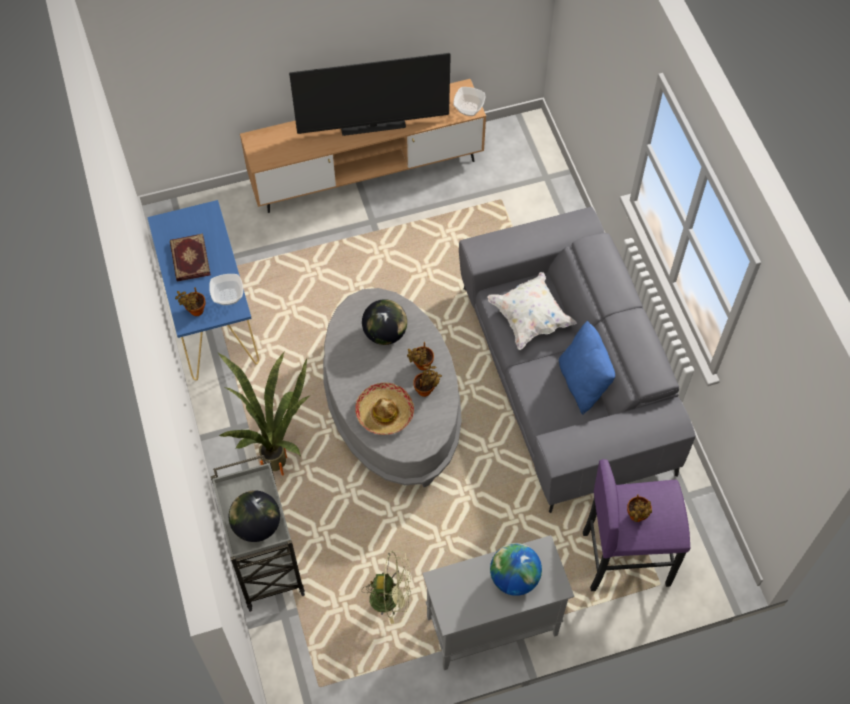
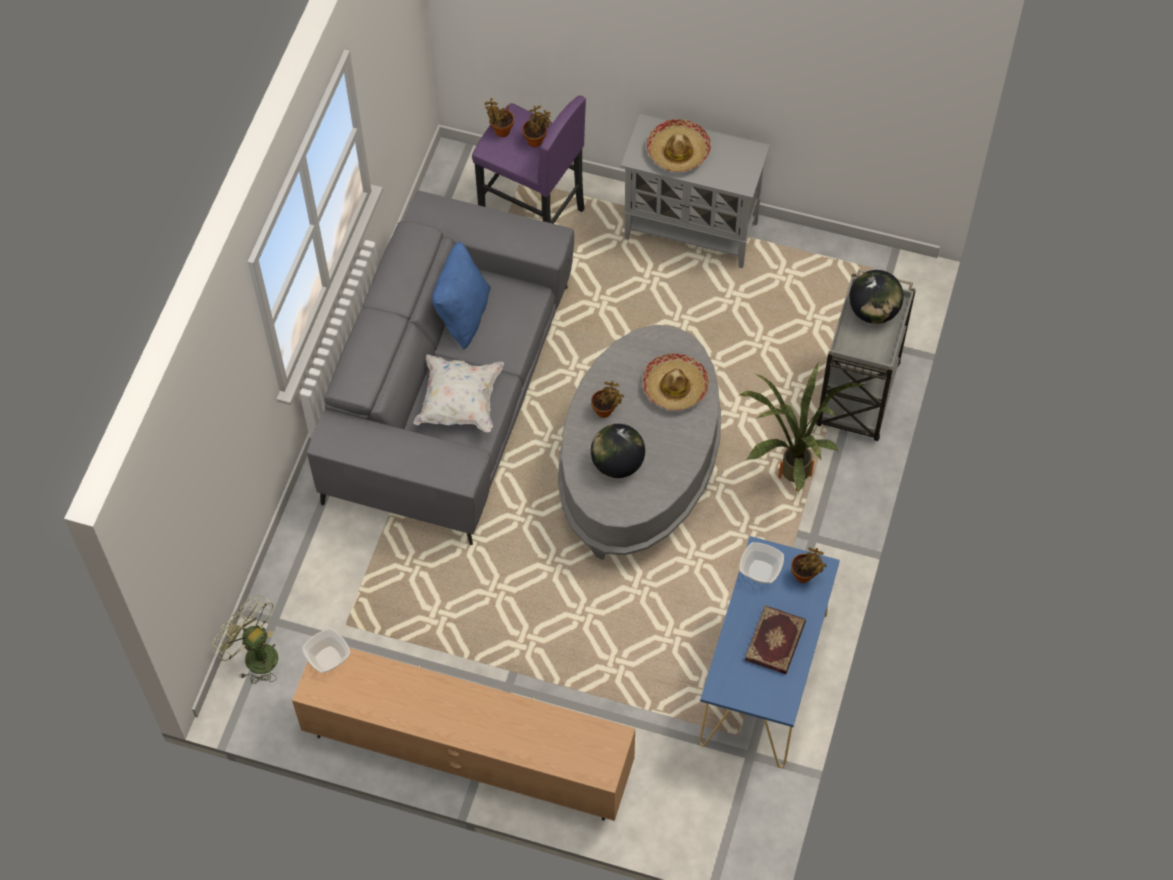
camera: 145 degrees left, 0 degrees up
(373, 127) = (454, 703): television -> none
(391, 598) = (763, 300): green fan -> green fan (254, 655)
(426, 390) = (620, 385): potted plant -> potted plant (500, 130)
(514, 578) = (678, 151): globe -> hat

